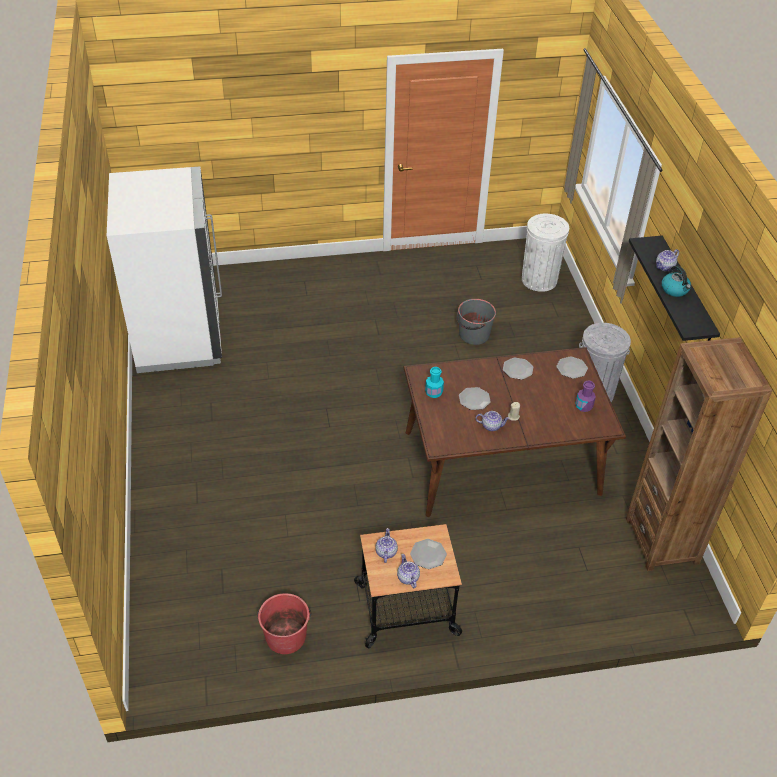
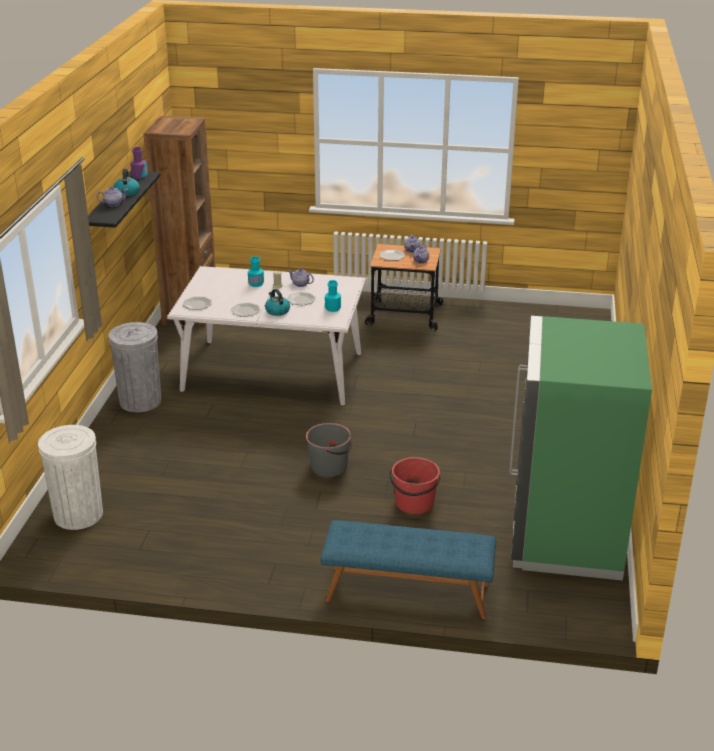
camera: 160 degrees left, 15 degrees down
(179, 336) = (565, 535): white fridge -> green fridge
(284, 272) = (407, 593): none -> blue bench
(285, 636) = (496, 318): red bucket -> red bucket (414, 503)
(473, 335) = (213, 470): grey bucket -> grey bucket (329, 466)
(487, 376) = (277, 311): none -> kettle
(502, 462) = (272, 372): brown dining table -> white dining table
(539, 415) = (256, 284): none -> turquoise bottle
(584, 406) = (214, 283): purple bottle -> purple bottle (139, 176)

